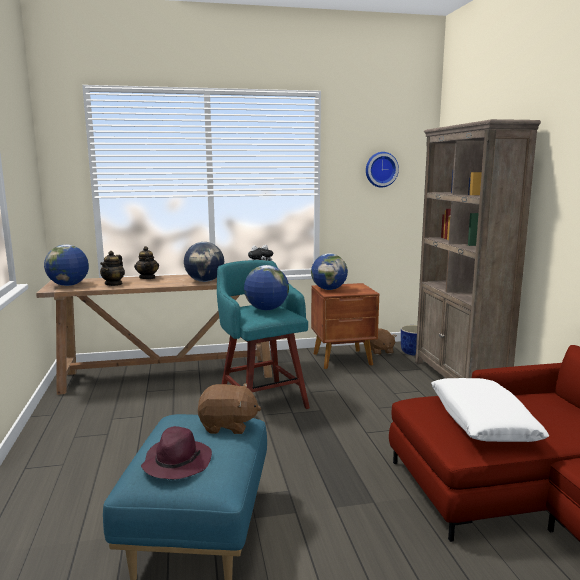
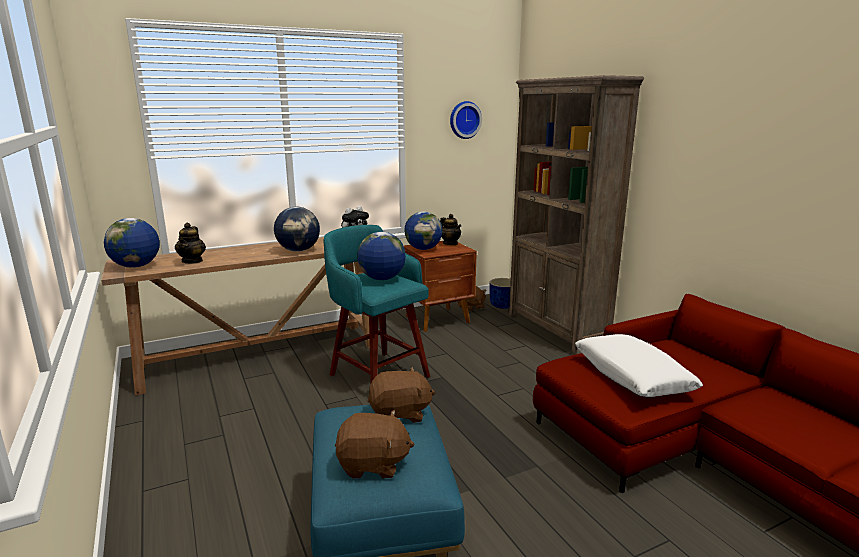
camera: 15 degrees left, 5 degrees up
(147, 278) = (227, 250): teapot -> teapot (450, 243)
(176, 462) = (373, 464): purple hat -> brown plush toy

